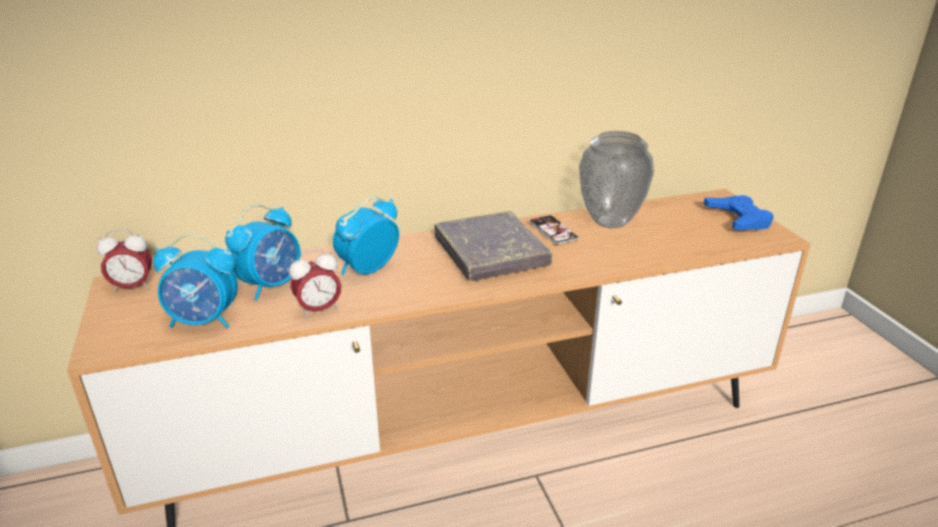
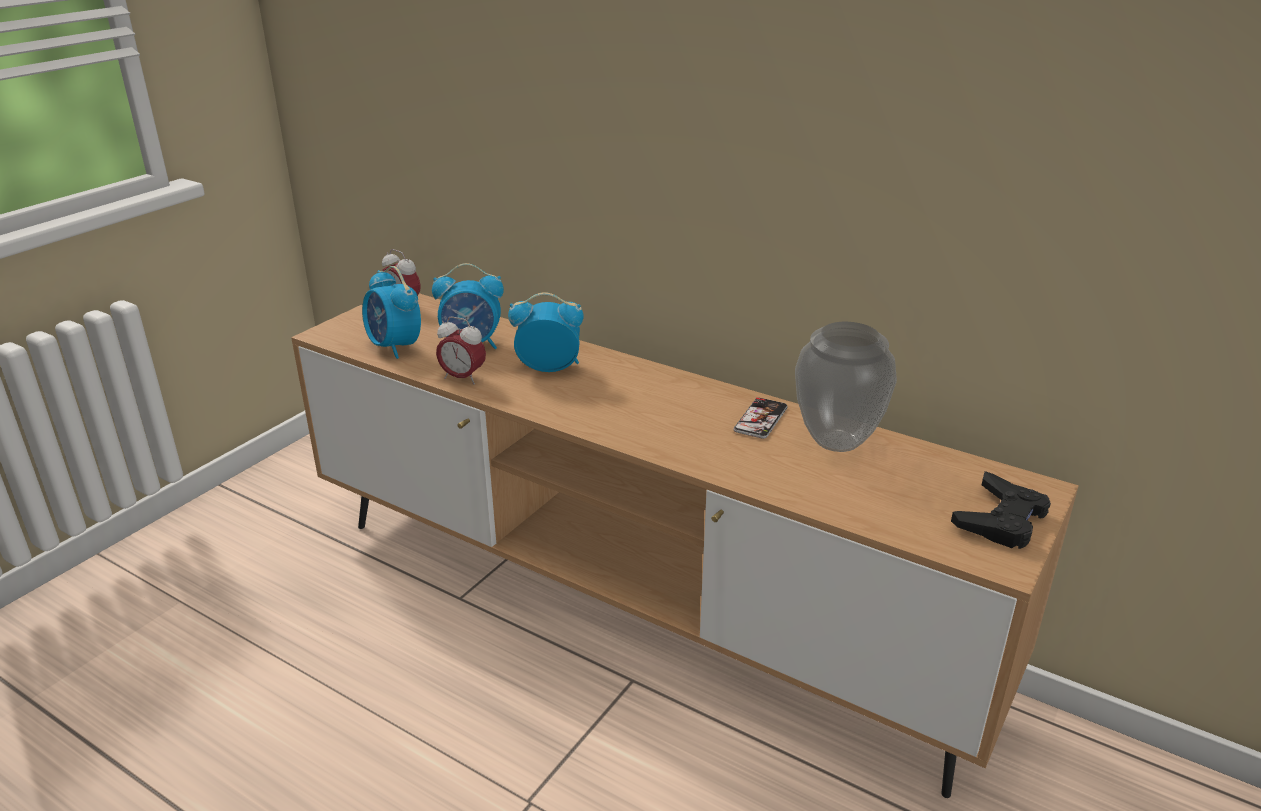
camera: 50 degrees right, 0 degrees up
(490, 252) = (664, 406): grey book -> none
(738, 219) = (1001, 519): blue game controller -> black game controller

